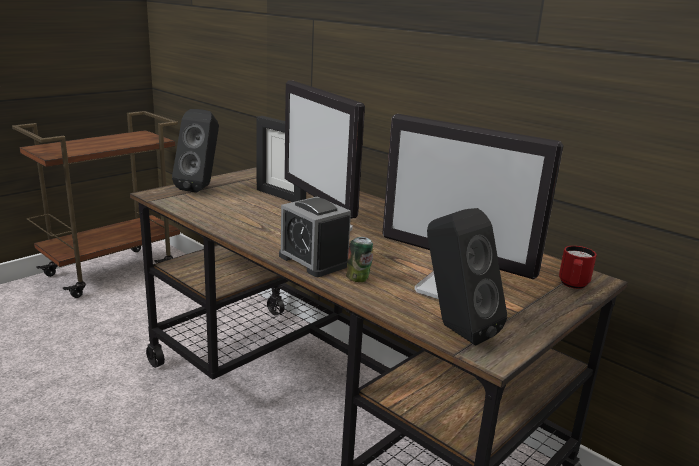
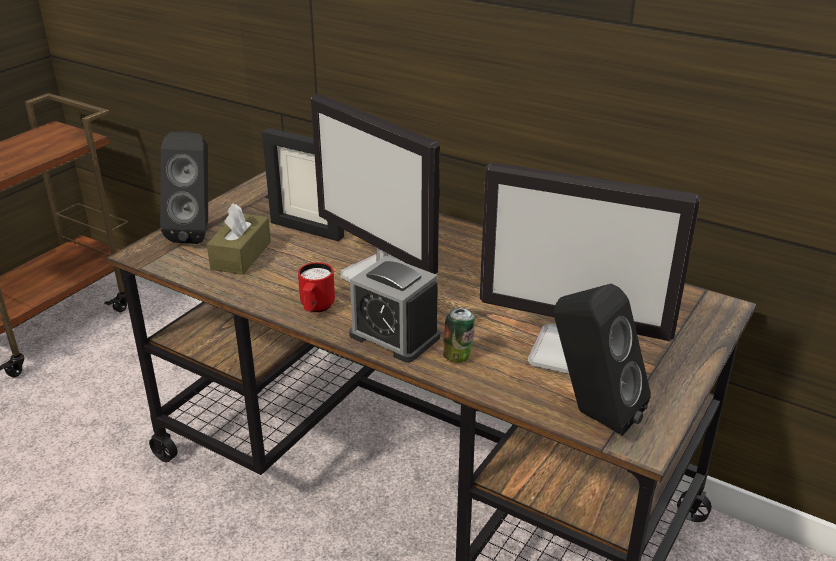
camera: 10 degrees left, 10 degrees up
(224, 203) = (241, 255): none -> brown tissue box
(573, 285) = (699, 321): red mug -> red mug (316, 308)

